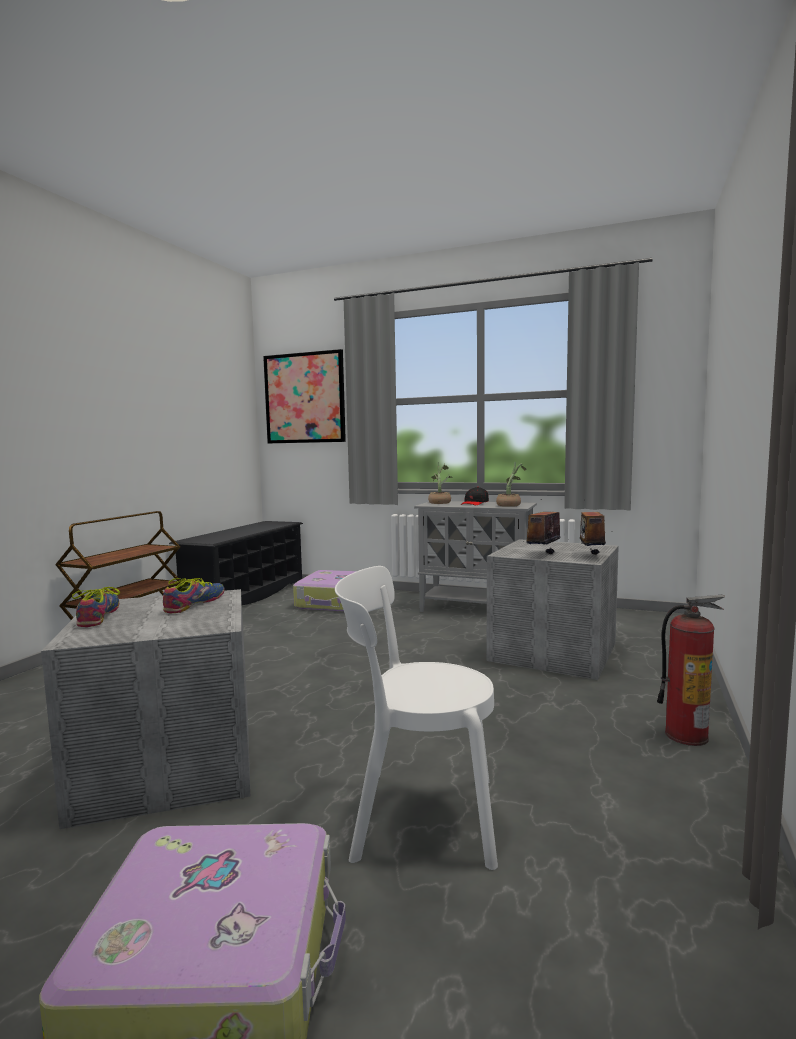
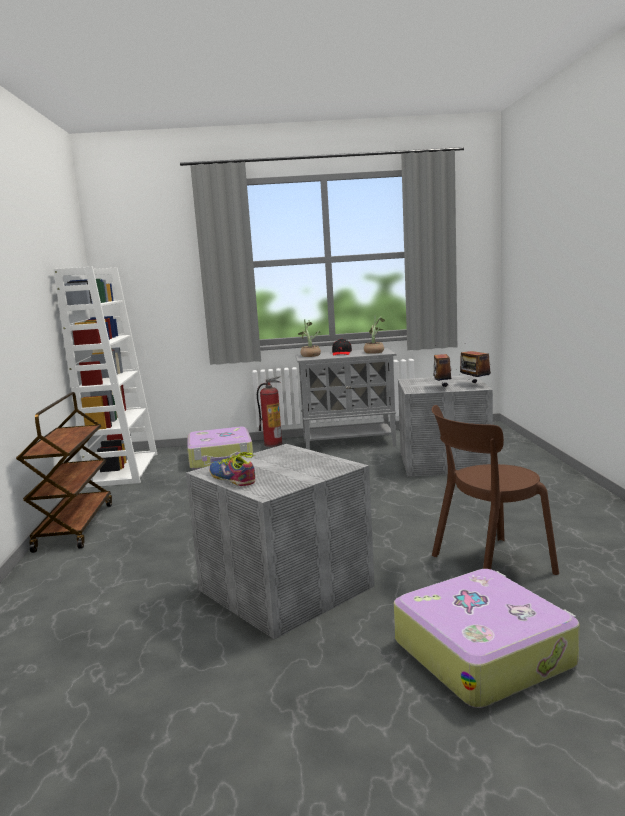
camera: 25 degrees left, 5 degrees up
(194, 603) = (282, 457): shoe -> none
(246, 596) = (123, 469): black shoe rack -> white bookcase
(304, 398) = (147, 263): picture -> none
(416, 815) = (487, 565): white chair -> brown chair
(686, 735) = (575, 490): fire extinguisher -> fire extinguisher (273, 444)

